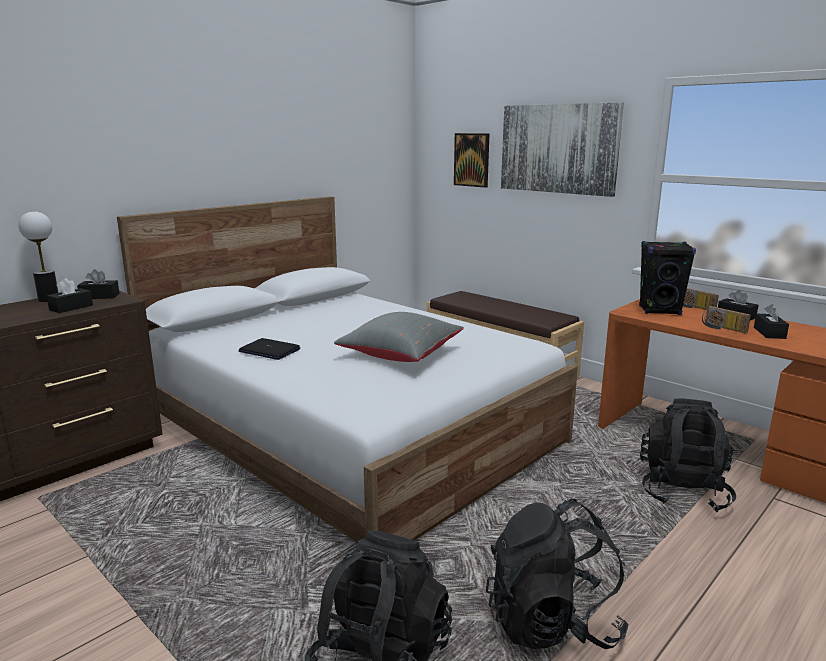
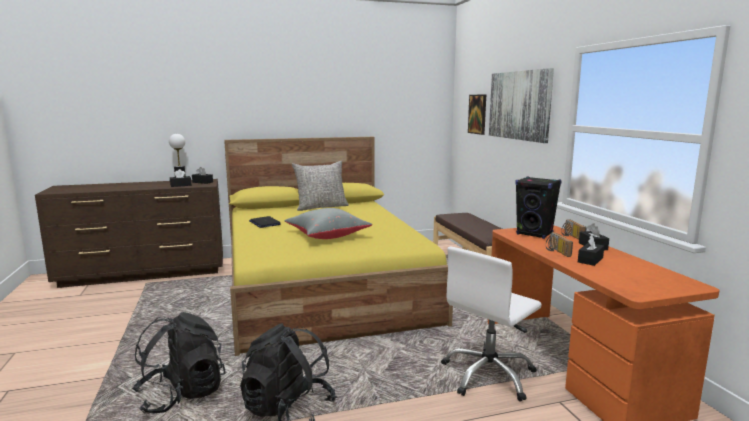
camera: 30 degrees right, 5 degrees down
(298, 311) = (321, 207): none -> grey pillow
(349, 428) = (323, 286): white bed -> yellow bed
(682, 491) = (489, 375): black backpack -> white office chair

